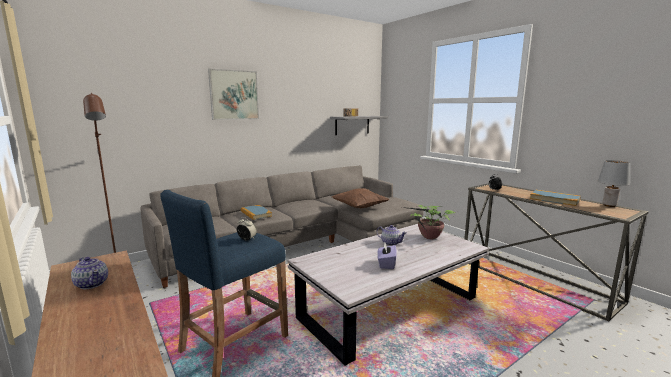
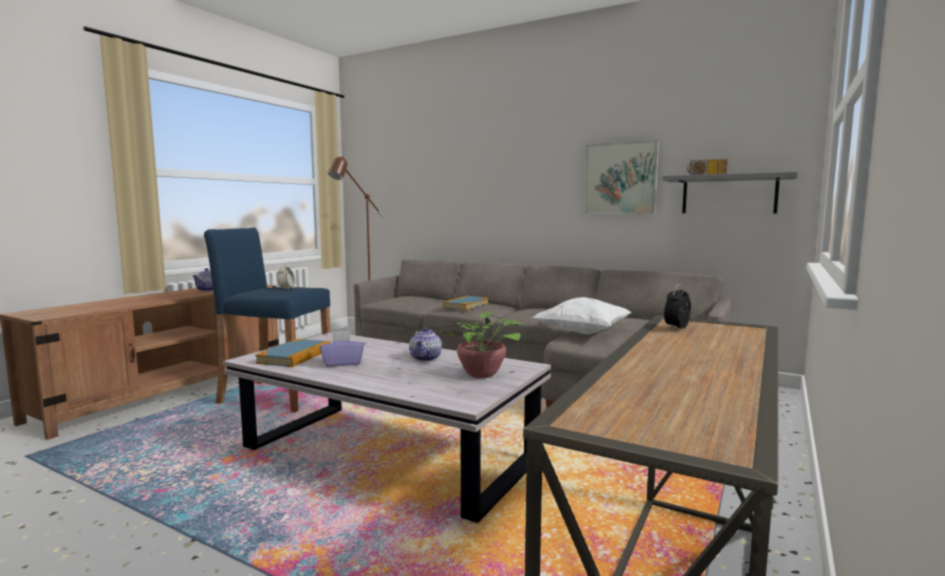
camera: 65 degrees right, 5 degrees down
(234, 95) = (510, 151): picture -> picture (620, 178)
(359, 207) = (582, 333): brown pillow -> white pillow
(554, 199) = (677, 366): book -> book (295, 356)
(609, 205) = (736, 421): grey table lamp -> none

